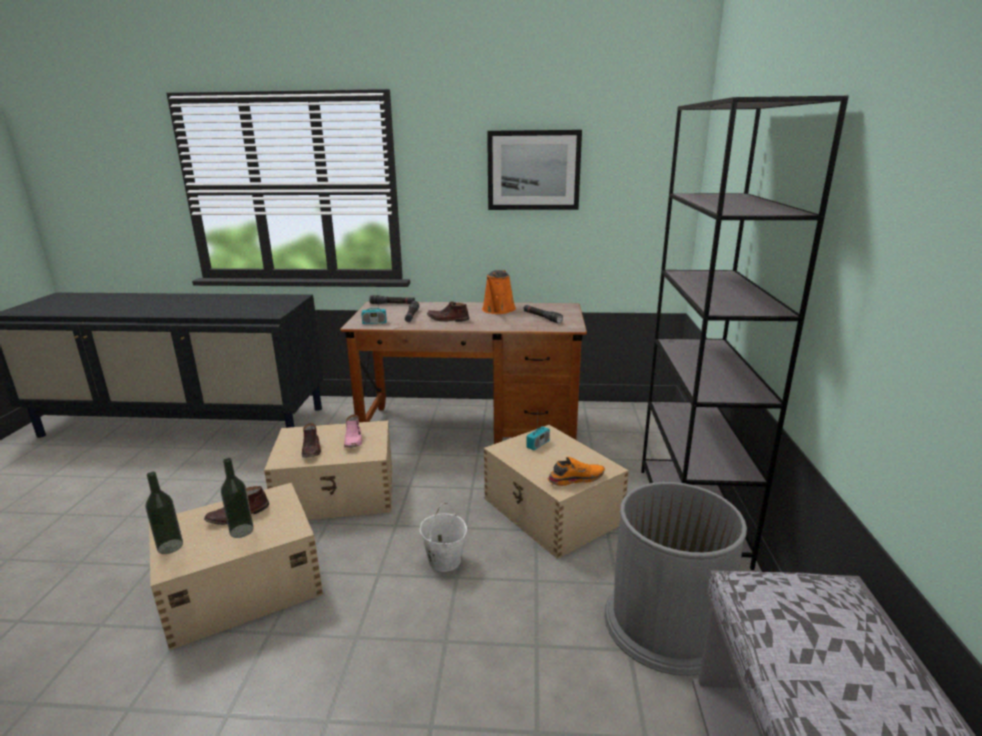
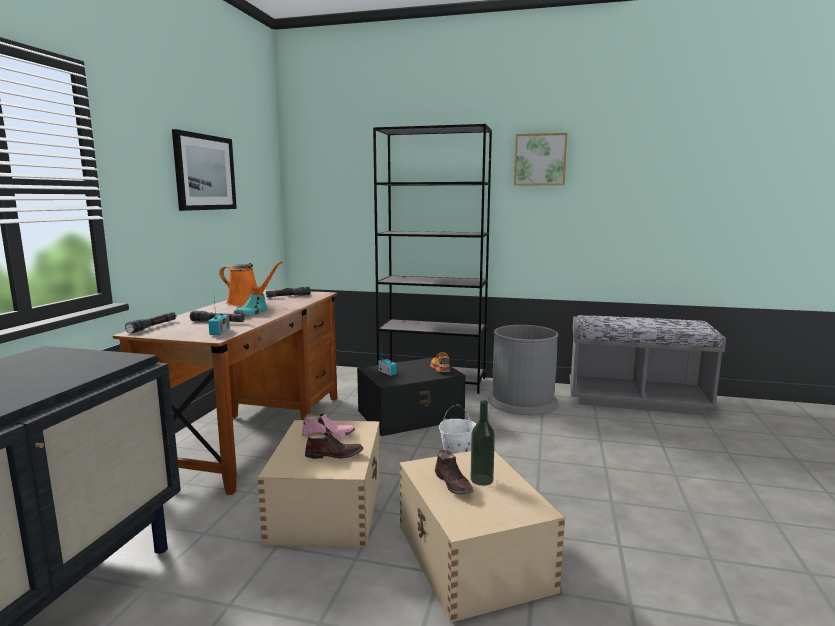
camera: 80 degrees left, 10 degrees down
(170, 546) = (504, 516): bottle -> none
(448, 319) = (252, 314): brown shoe -> turquoise shoe
(552, 512) = (411, 415): beige storage box -> black storage box
(905, 173) = (540, 159): none -> picture

